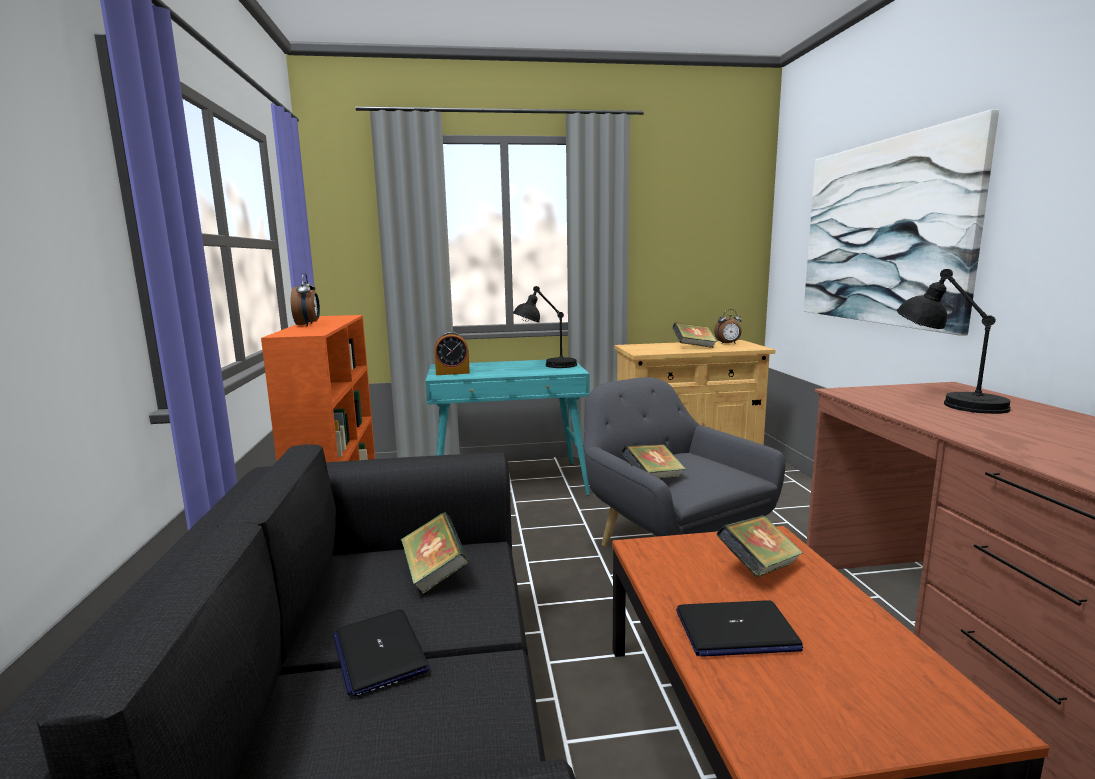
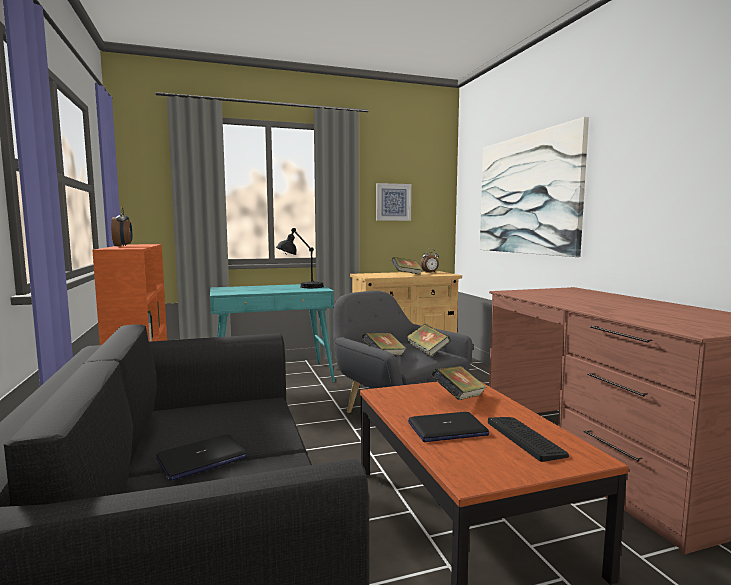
camera: 10 degrees left, 5 degrees down
(379, 652) = (201, 459): laptop -> laptop turned 90 degrees counterclockwise
(435, 573) = (234, 414): book -> book (427, 351)
(452, 373) = (229, 291): alarm clock -> none
(677, 242) = (393, 202): none -> picture
(863, 662) = (525, 438): none -> keyboard
(946, 402) = (569, 295): black table lamp -> none

